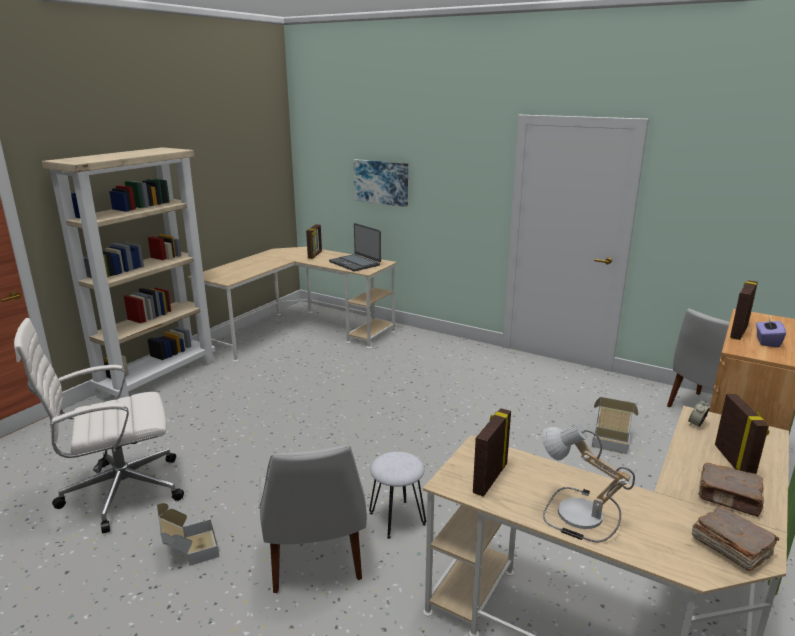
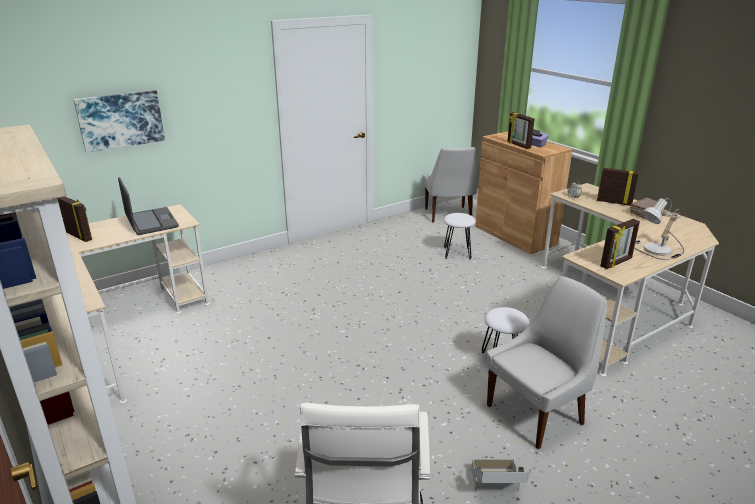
camera: 65 degrees left, 5 degrees up
(315, 562) = (537, 413): white chair -> white chair turned 45 degrees counterclockwise
(355, 263) = (151, 222): laptop -> laptop turned 105 degrees counterclockwise
(489, 478) = (616, 263): picture frame -> picture frame turned 90 degrees counterclockwise
(611, 440) = (457, 253): cardboard box -> white stool
(730, 547) = (686, 227): brown book -> none

